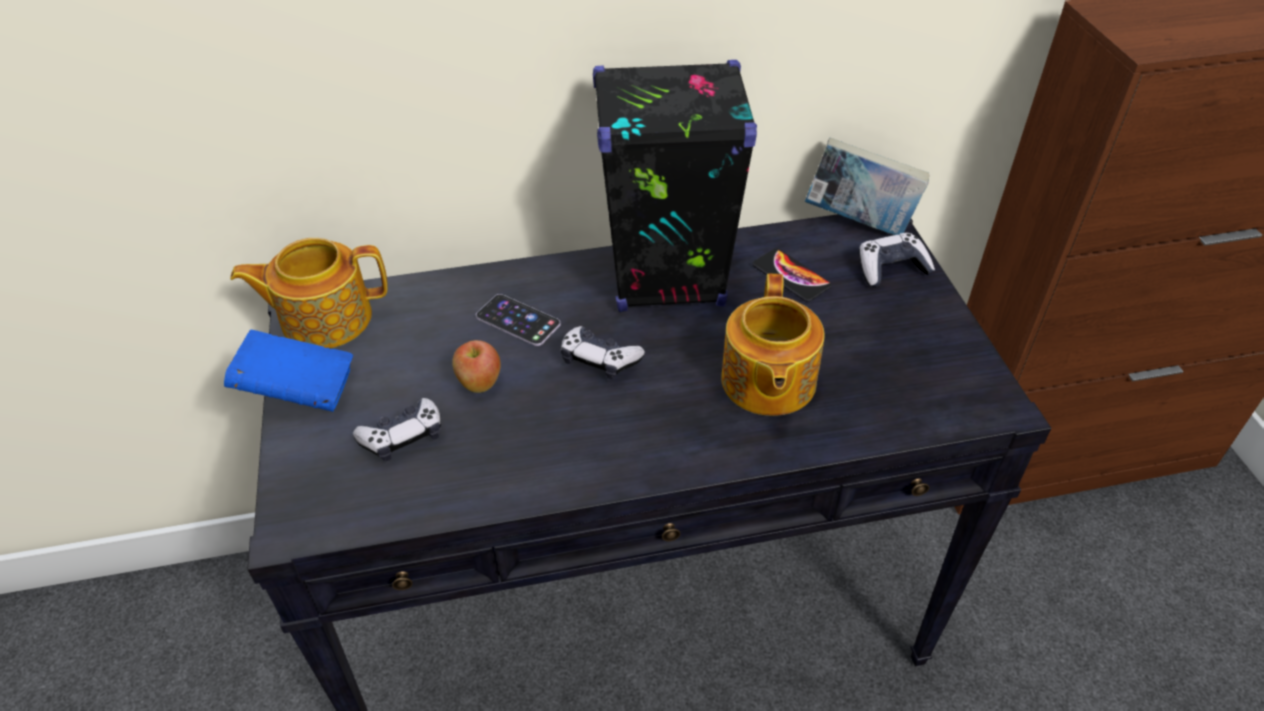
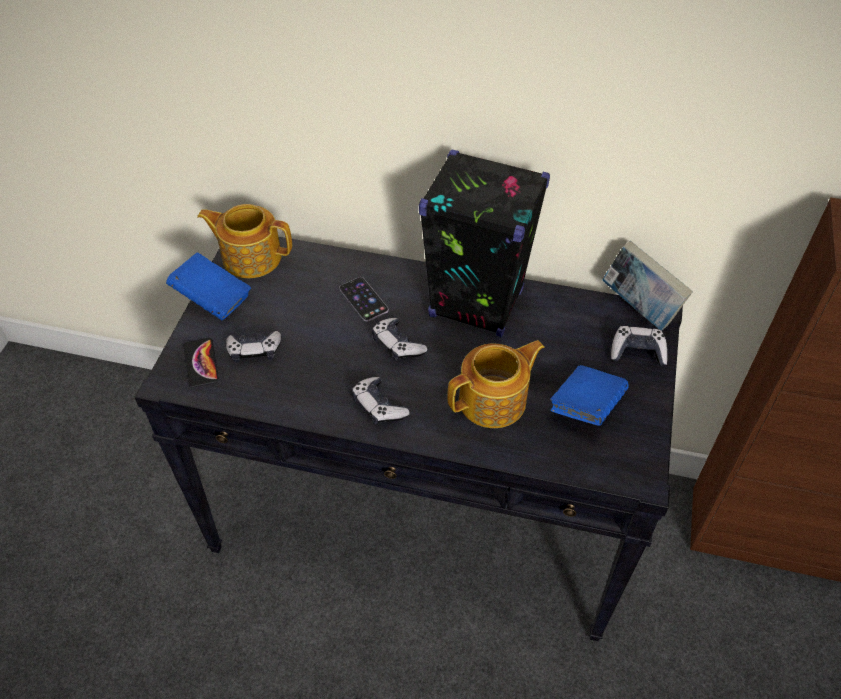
camera: 25 degrees right, 5 degrees up
(479, 383) = (316, 333): apple -> none
(624, 444) = (378, 406): none -> game controller
(767, 382) = (494, 400): teapot -> teapot turned 150 degrees counterclockwise
(791, 276) = (562, 332): phone -> phone (201, 363)
(879, 350) = (586, 407): none -> blue book

